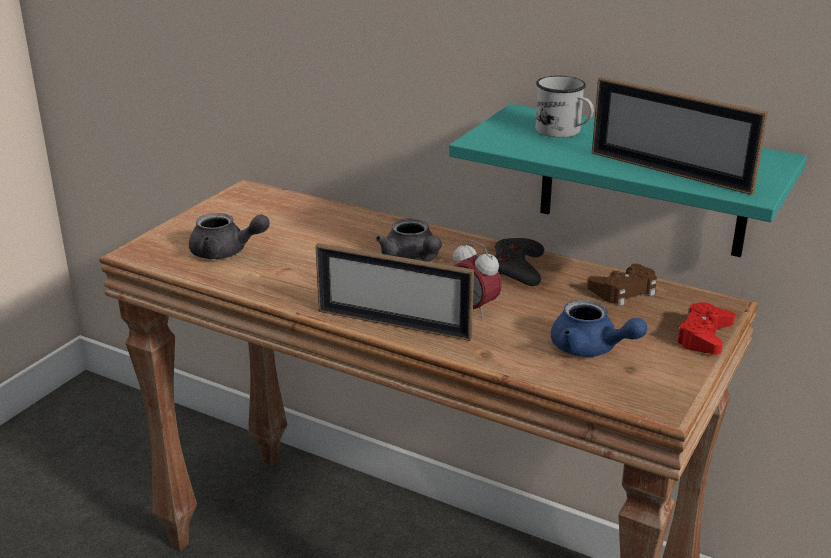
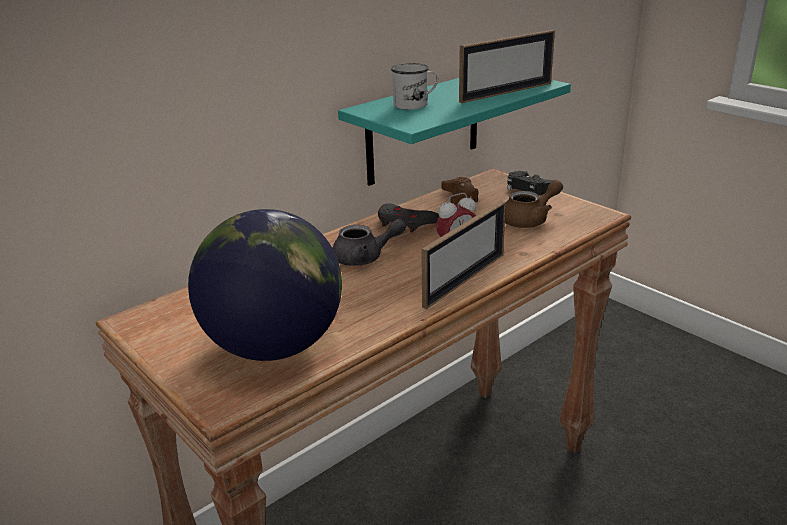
camera: 70 degrees left, 0 degrees up
(226, 252) = (274, 346): grey teapot -> globe
(591, 349) = (530, 220): blue teapot -> brown teapot
(703, 336) = (528, 188): red game controller -> black game controller

